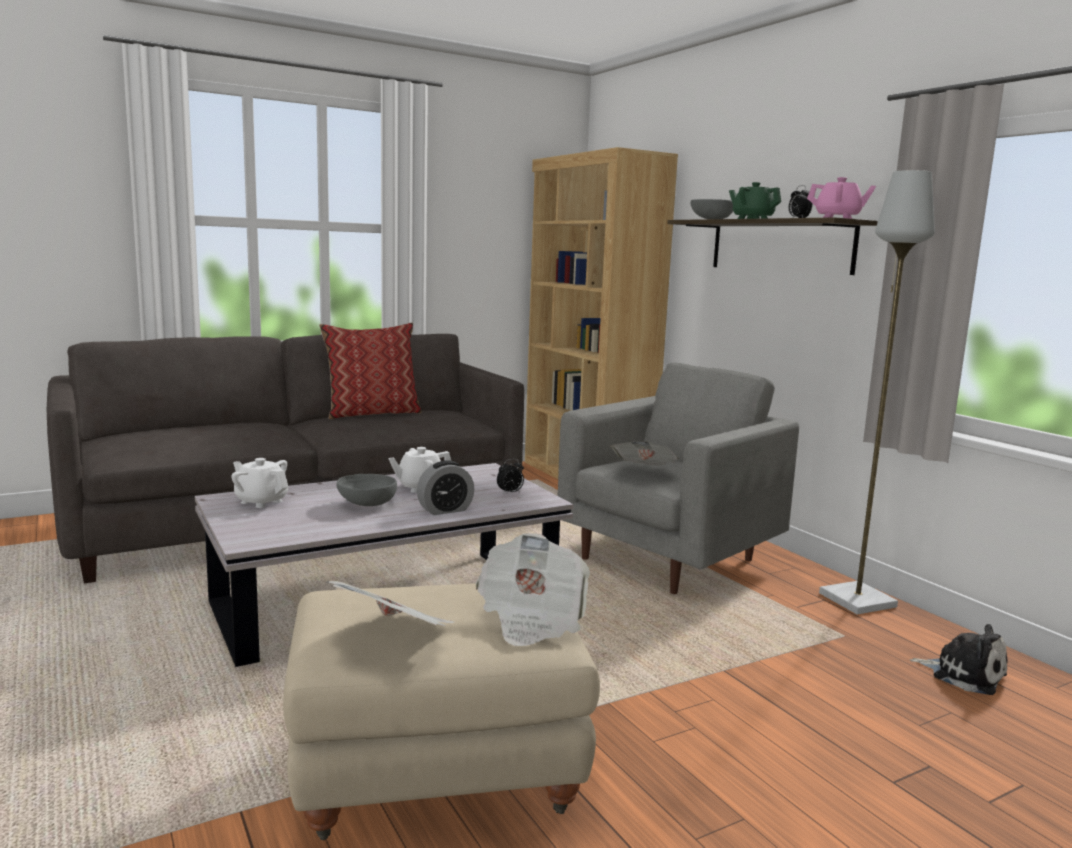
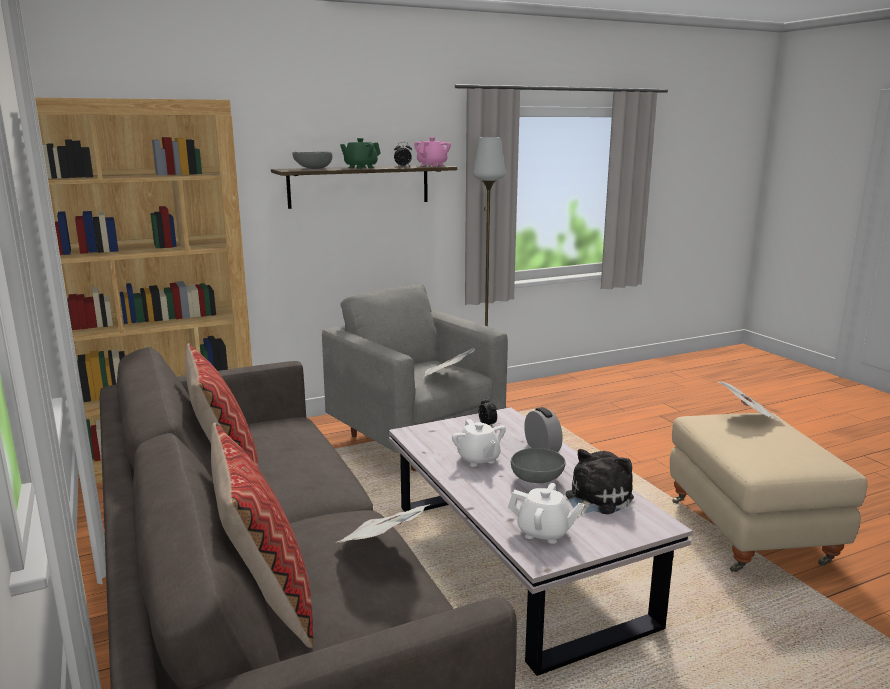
camera: 85 degrees left, 5 degrees up
(195, 425) = (267, 600): none -> pillow
(261, 501) = (544, 532): white teapot -> white teapot turned 105 degrees counterclockwise
(394, 636) = (802, 447): newspaper -> newspaper (383, 546)
(963, 674) = (571, 392): plush toy -> plush toy (595, 499)

